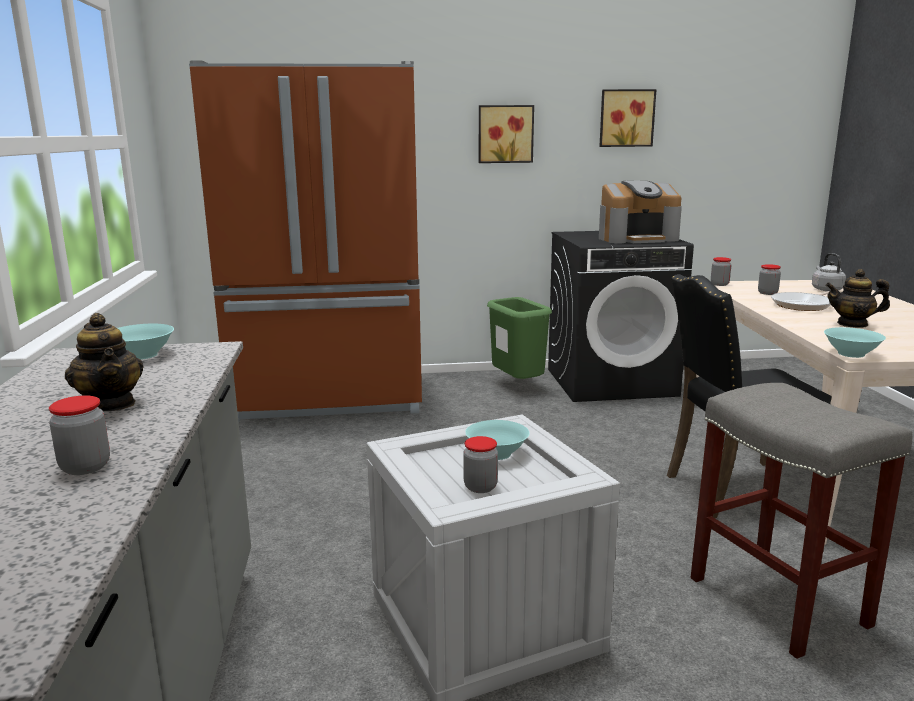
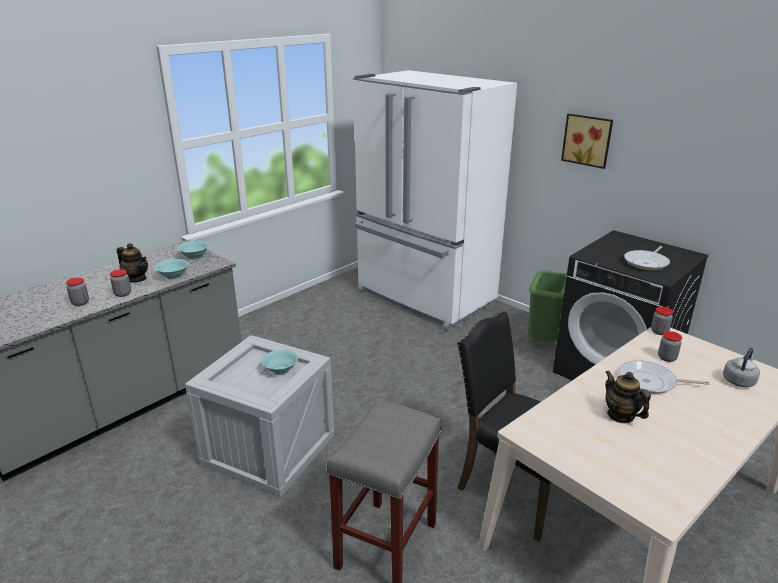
camera: 50 degrees right, 10 degrees up
(110, 404) = (136, 279): teapot -> teapot turned 75 degrees counterclockwise
(329, 399) = (424, 298): brown fridge -> white fridge
(480, 487) = (239, 380): jar -> jar (123, 294)
(626, 118) = (701, 145): picture -> none
(637, 239) = (647, 262): coffee machine -> frying pan
(851, 354) = (522, 429): turquoise bowl -> turquoise bowl (174, 276)

